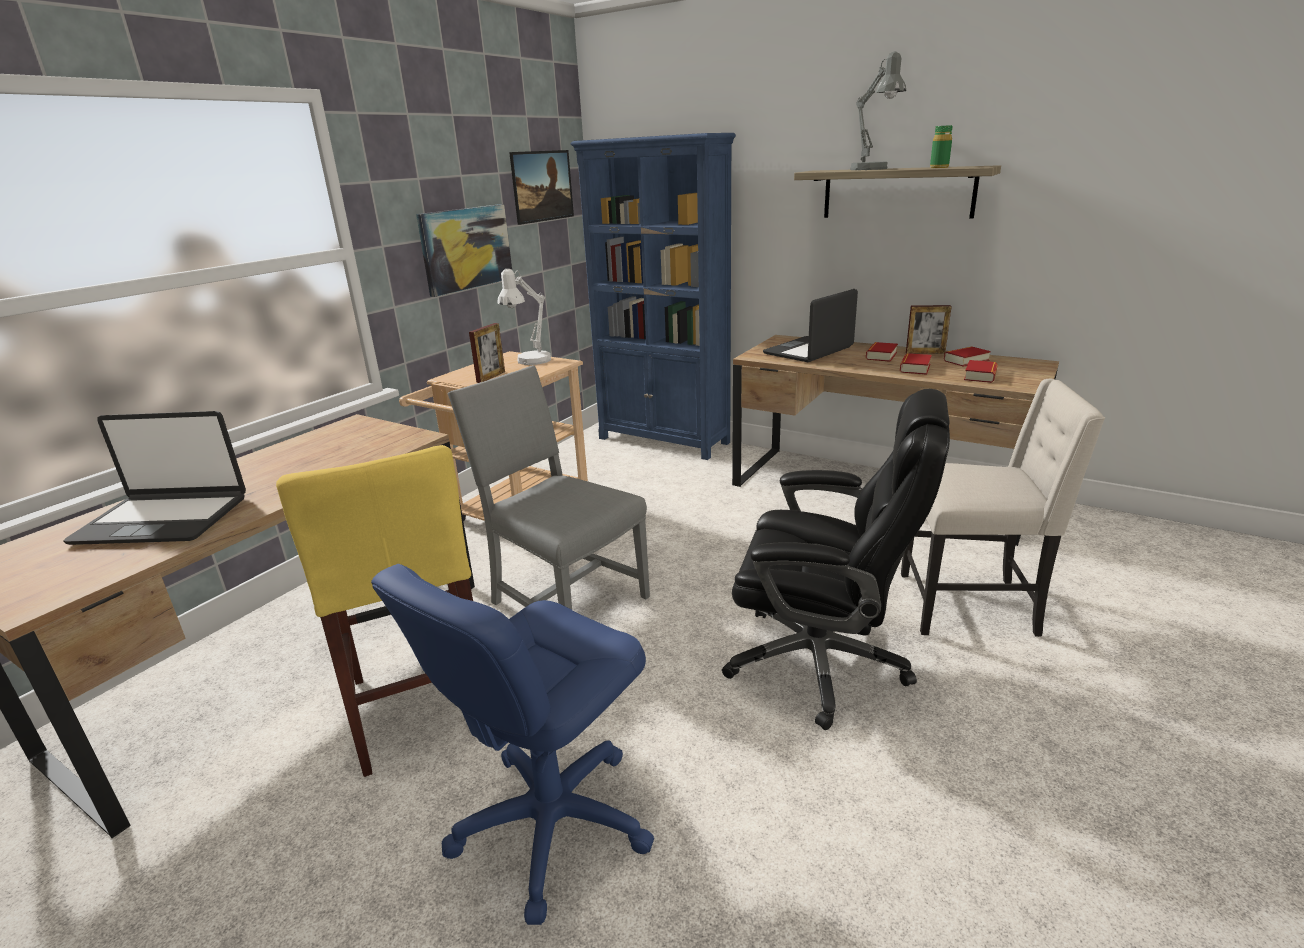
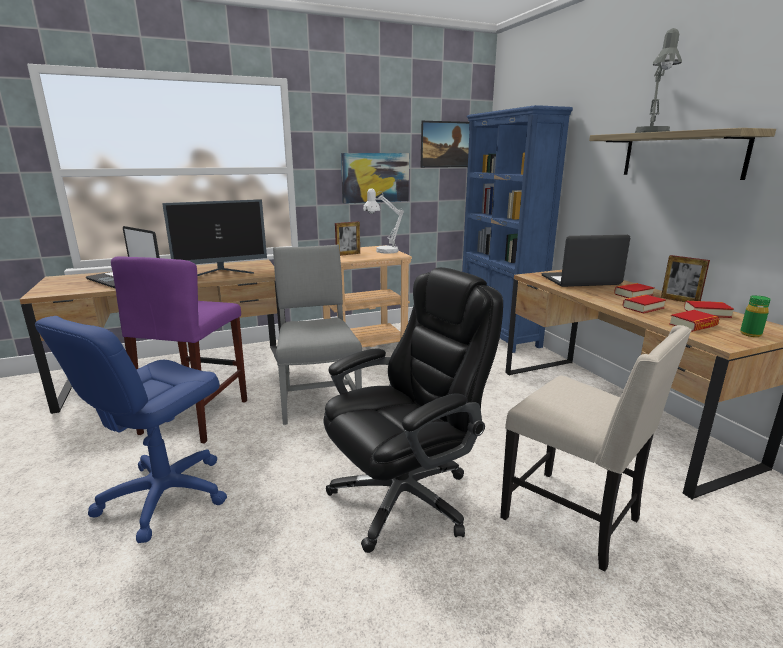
camera: 35 degrees right, 5 degrees down
(336, 457) = (222, 273): none -> monitor
(422, 704) = (196, 416): yellow stool -> purple stool
(551, 822) = (164, 495): blue office chair -> blue office chair turned 45 degrees counterclockwise
(821, 662) = (405, 497): black office chair -> black office chair turned 90 degrees counterclockwise
(939, 167) = (702, 129): green bottle -> green bottle (750, 334)

